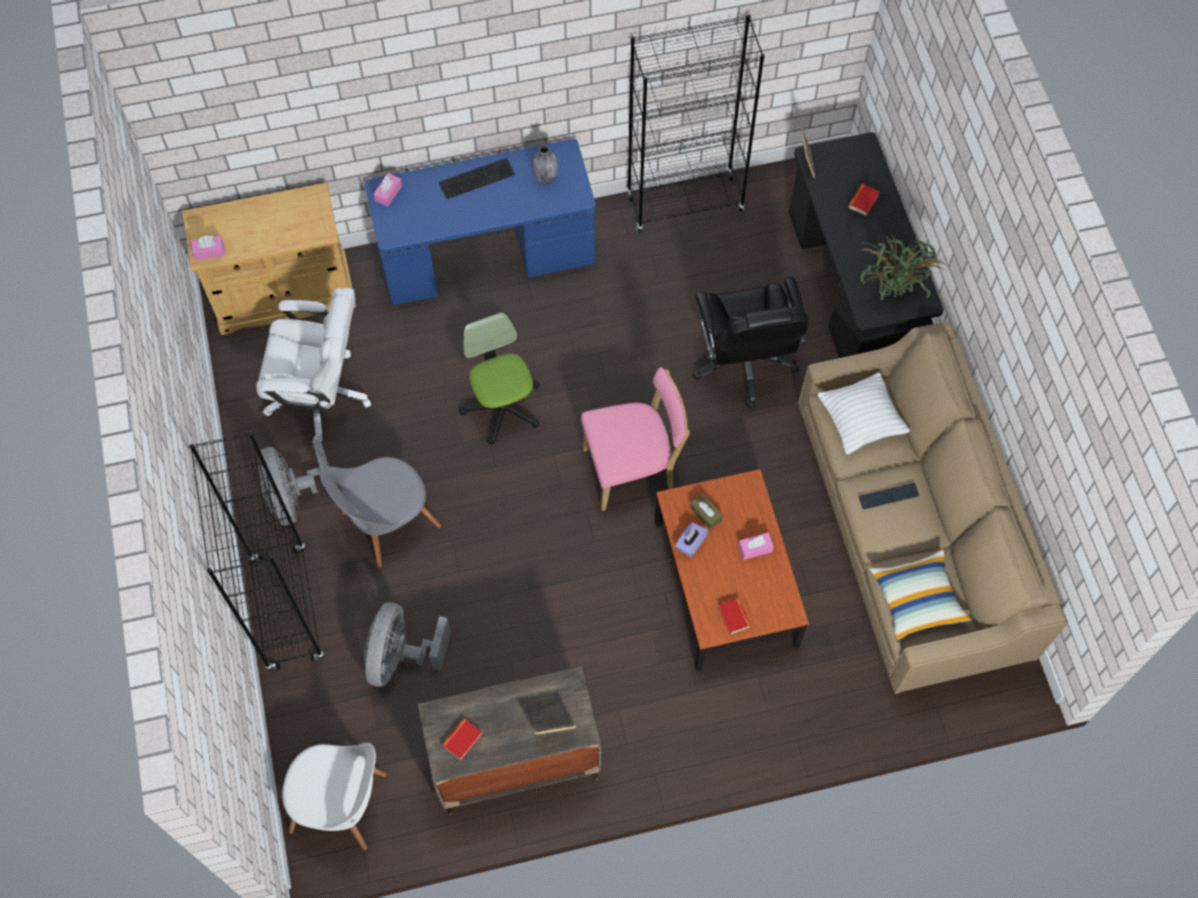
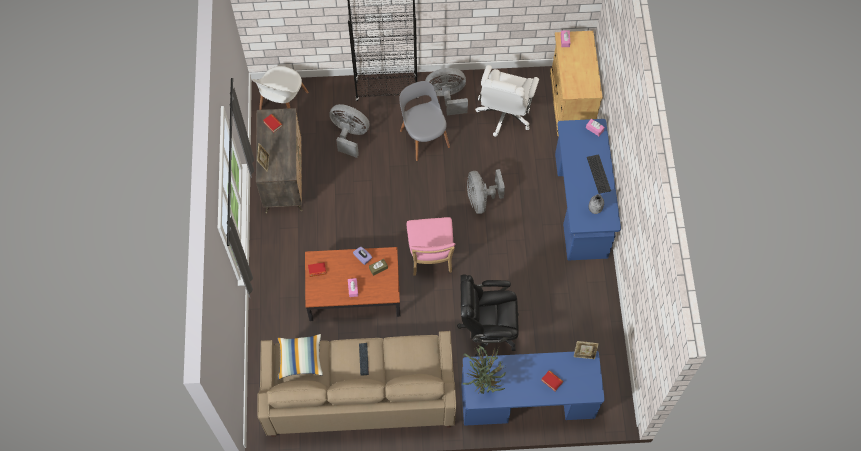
camera: 100 degrees right, 0 degrees up
(503, 407) = (481, 199): office chair -> grey fan
(685, 204) = (604, 318): black bookcase -> none
(851, 290) = (527, 402): black desk -> blue desk
(860, 422) = (413, 355): white pillow -> none

